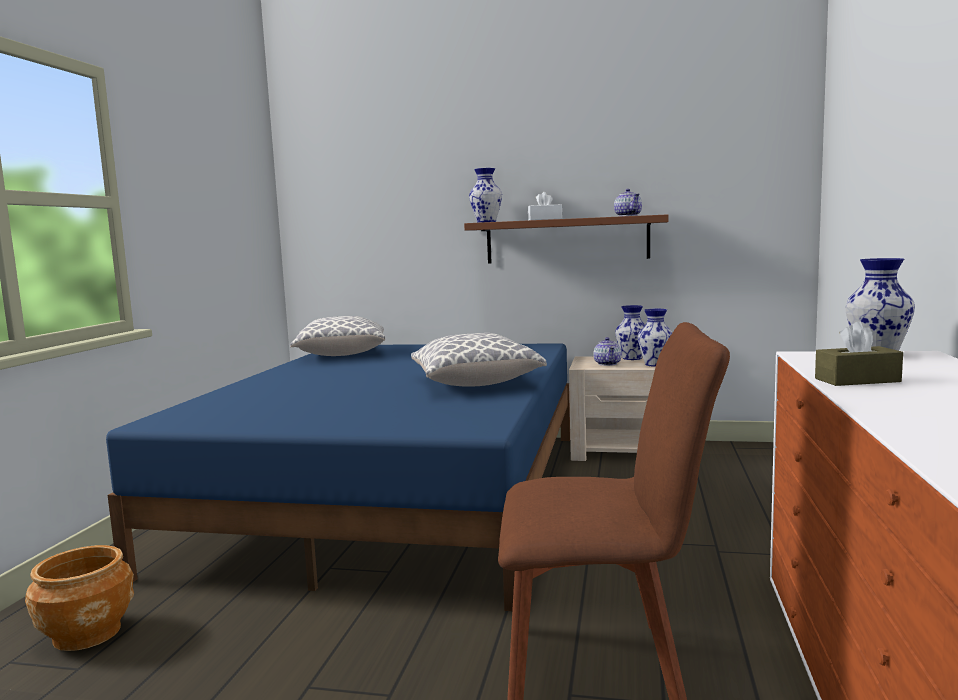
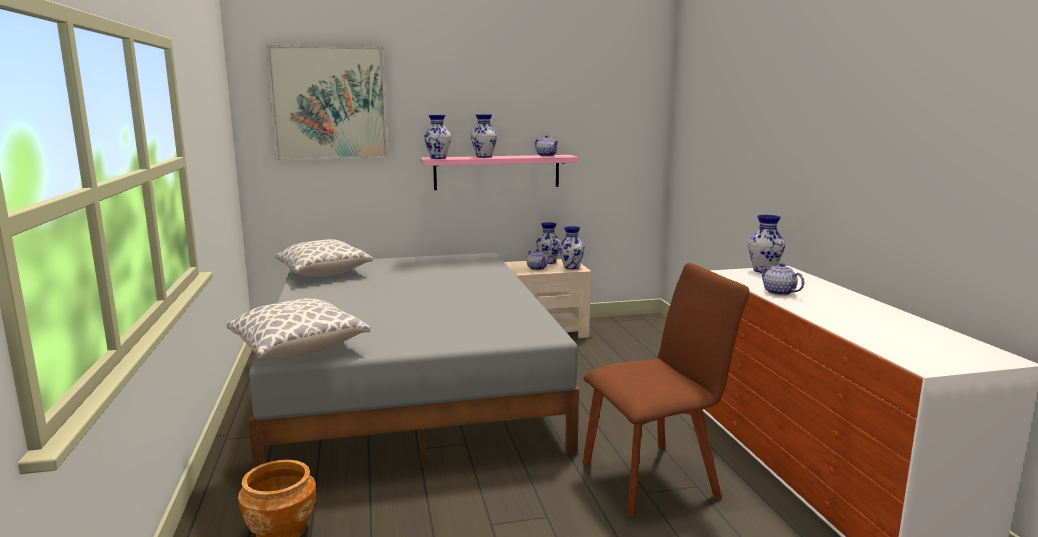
camera: 25 degrees left, 5 degrees up
(371, 164) = (329, 103): none -> picture
(398, 494) = (410, 386): blue bed -> grey bed
(475, 384) = (487, 297): pillow -> pillow (299, 349)
(545, 219) = (484, 157): white tissue box -> vase
(566, 240) = (497, 172): brown shelf -> pink shelf
(857, 380) = (779, 292): brown tissue box -> teapot

